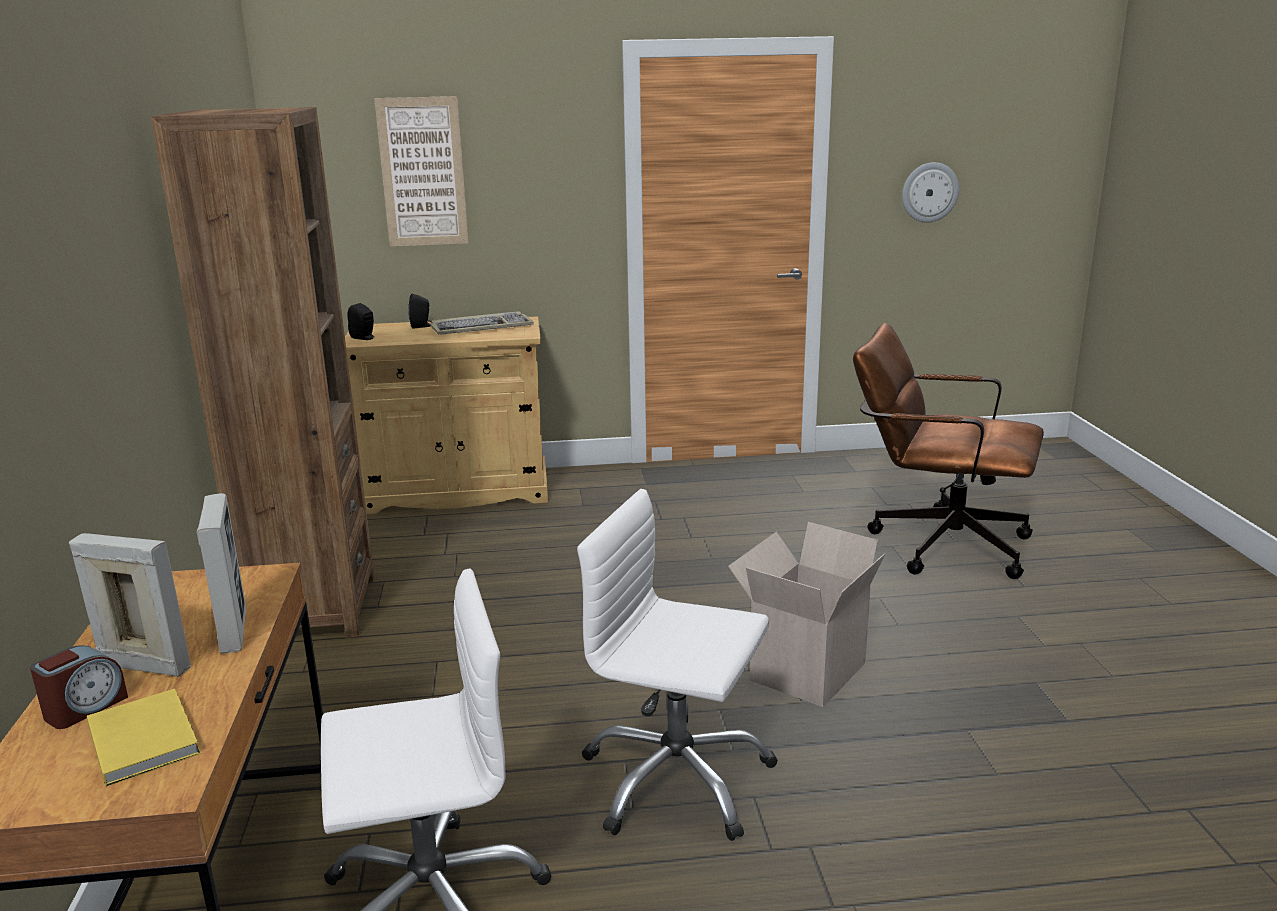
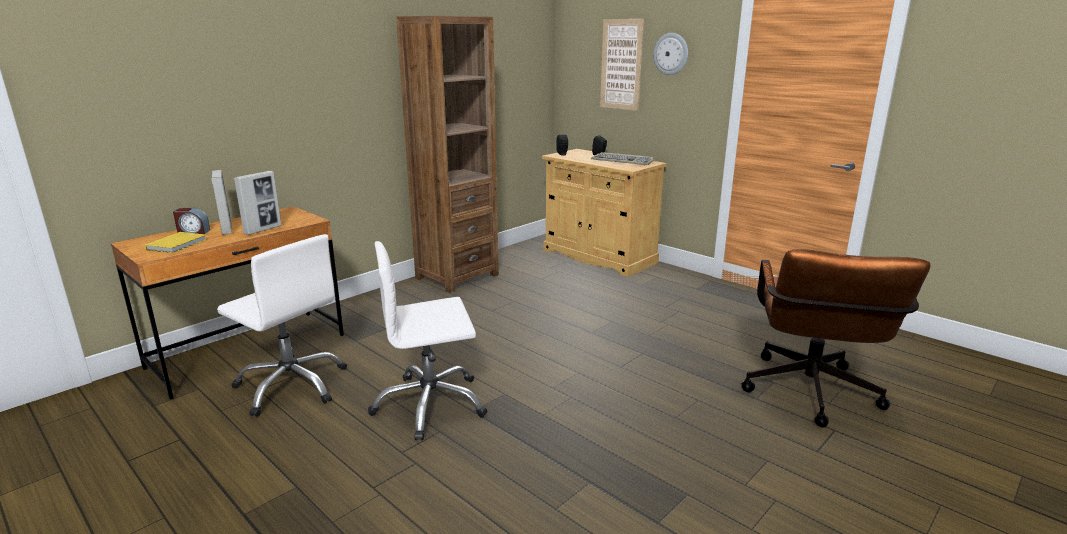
camera: 50 degrees right, 0 degrees up
(676, 780) = (430, 405): white office chair -> white office chair turned 90 degrees counterclockwise
(805, 669) = (577, 404): cardboard box -> none
(929, 192) = (996, 114): wall clock -> wall clock (671, 54)
(936, 543) = (810, 396): brown office chair -> brown office chair turned 150 degrees counterclockwise

